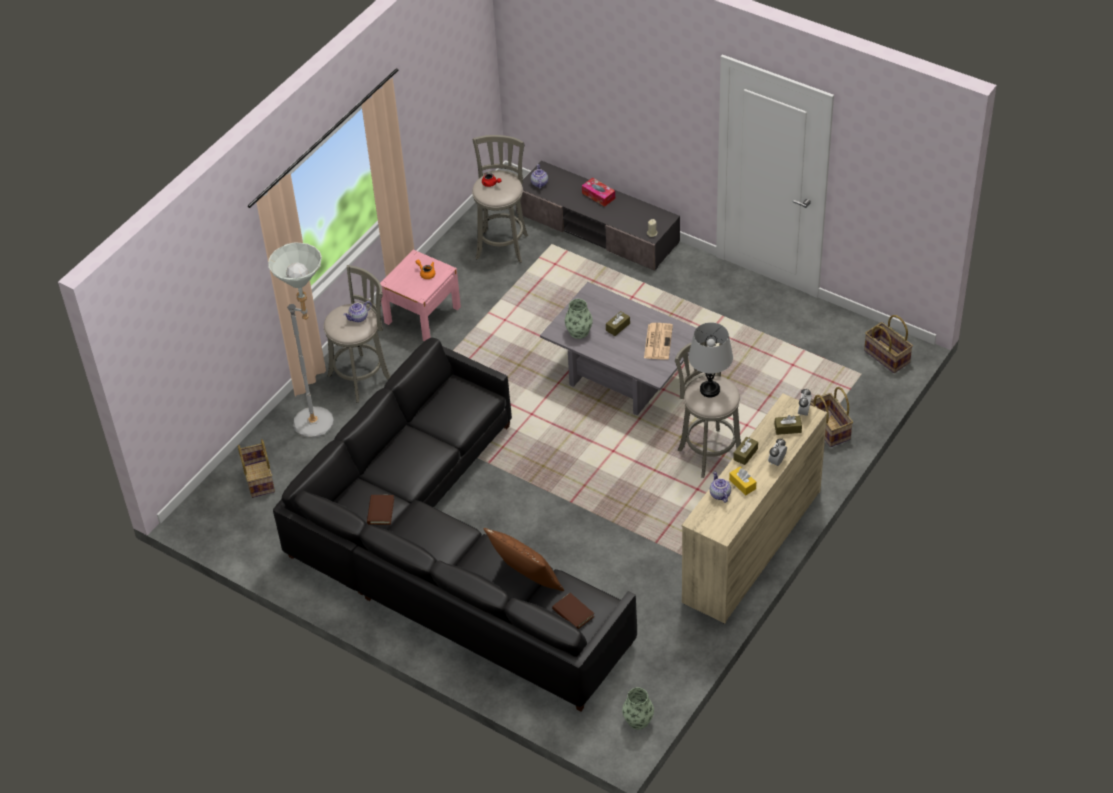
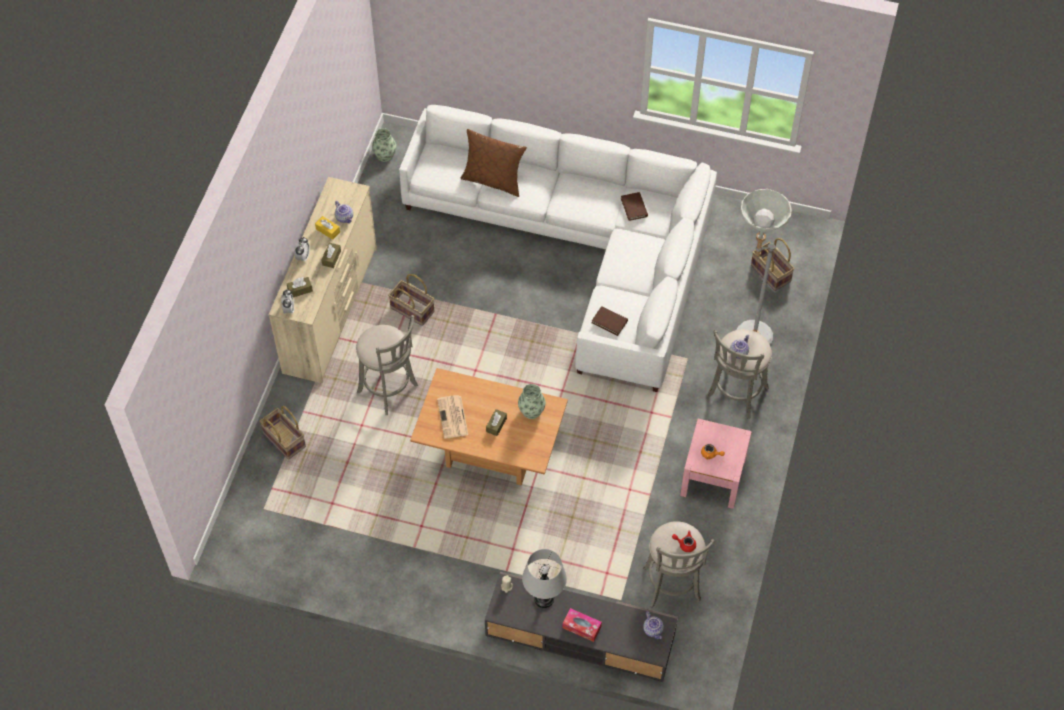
camera: 160 degrees right, 10 degrees up
(447, 553) = (580, 246): black sofa -> white sofa
(573, 613) = (446, 162): brown book -> brown book (609, 322)
(623, 377) = (490, 451): grey coffee table -> brown coffee table
(710, 390) = (384, 345): grey table lamp -> grey table lamp (544, 599)
(886, 357) = (242, 536): basket -> basket (413, 309)

